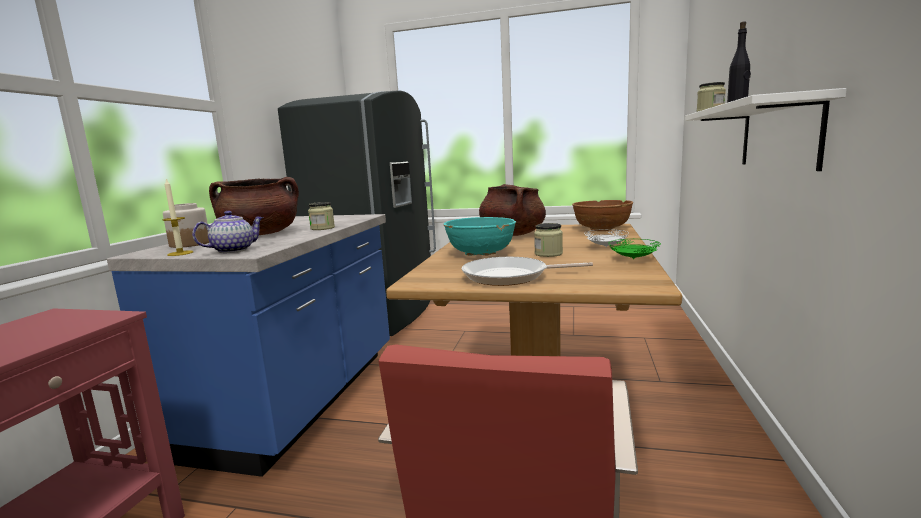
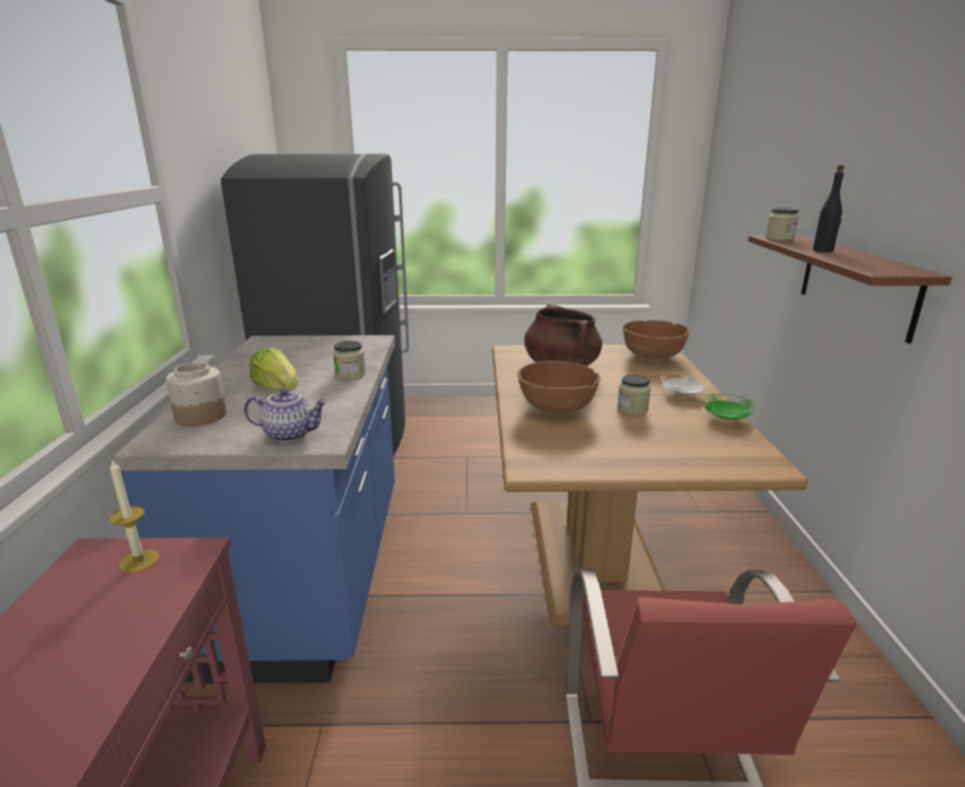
camera: 15 degrees left, 10 degrees up
(180, 253) = (219, 442): candle -> candle (139, 561)
(233, 250) = (290, 434): teapot -> teapot turned 60 degrees clockwise
(261, 234) = (278, 390): brown cooking pot -> lettuce
(481, 253) = (556, 408): turquoise bowl -> brown bowl
(510, 276) = (626, 455): frying pan -> none
(778, 135) = (856, 284): white shelf -> brown shelf

